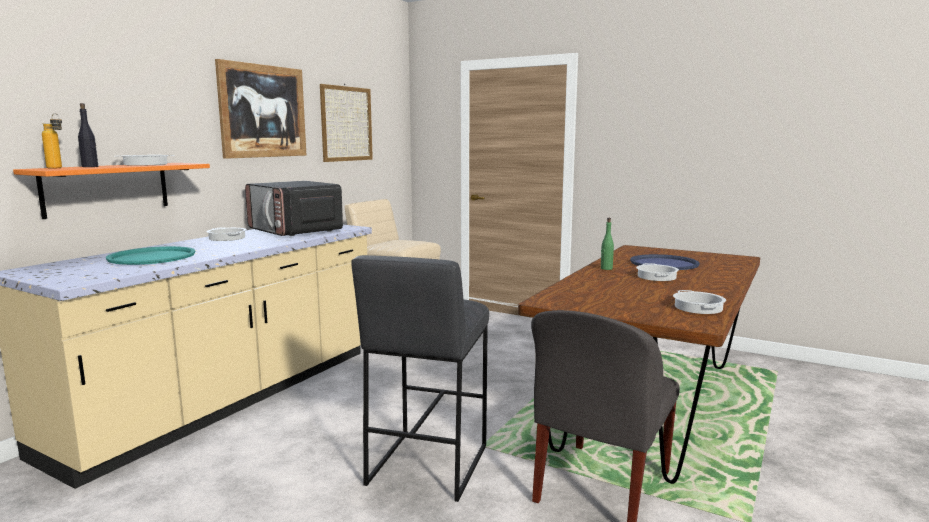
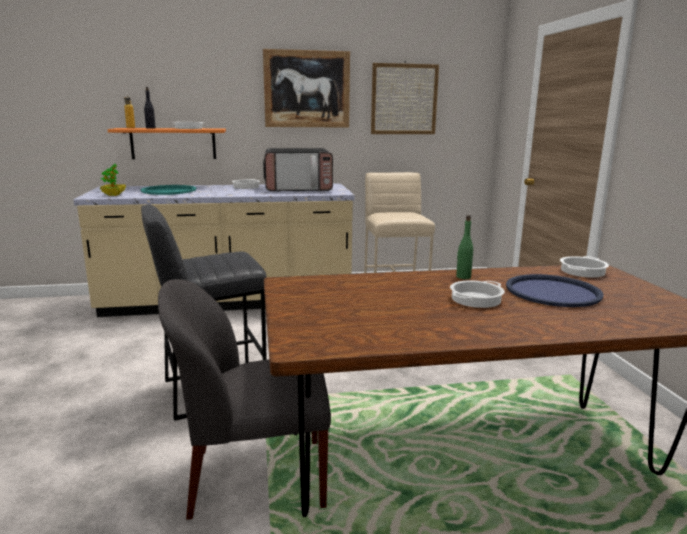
camera: 50 degrees right, 5 degrees up
(98, 274) = (114, 195): none -> potted plant
(295, 231) = (298, 189): microwave -> microwave turned 105 degrees counterclockwise
(697, 307) = (370, 336): cooking pot -> cooking pot (582, 271)

